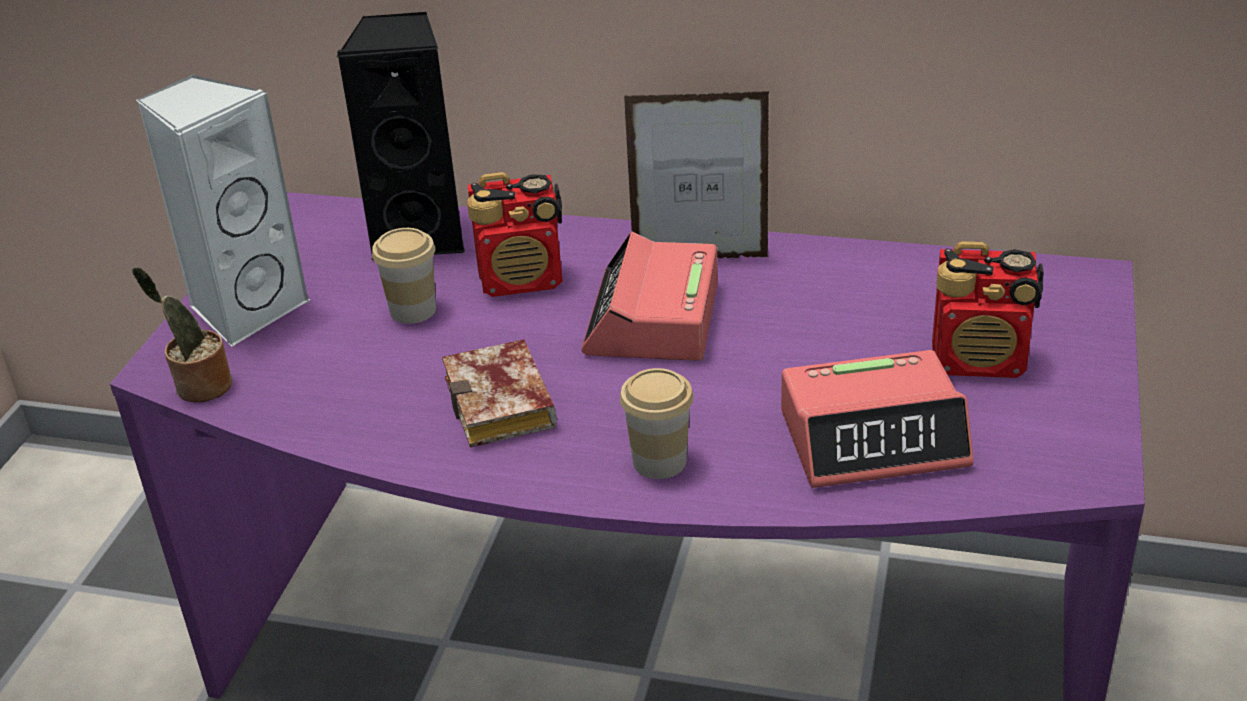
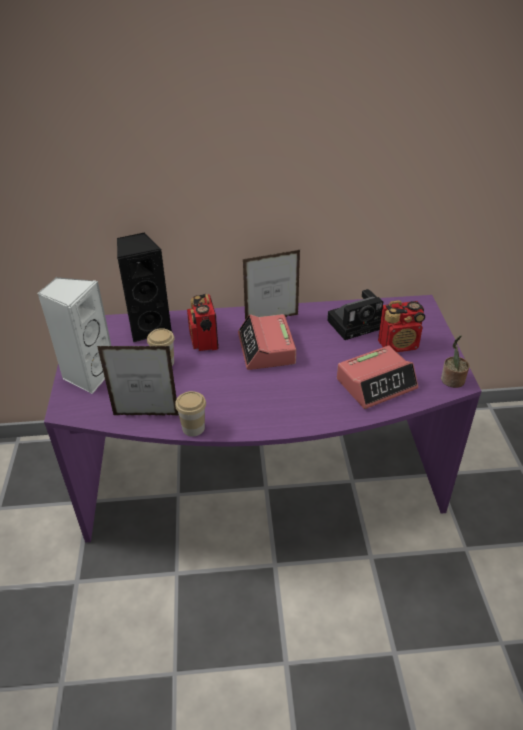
camera: 20 degrees left, 5 degrees up
(200, 387) = (88, 415): potted plant -> potted plant (452, 381)
(316, 409) = (146, 415): none -> picture frame
(505, 406) = (226, 398): book -> none
(522, 280) = (204, 341): radio -> radio turned 105 degrees clockwise
(659, 461) = (301, 409): cup -> cup (193, 428)
(898, 297) = (356, 323): none -> camera

